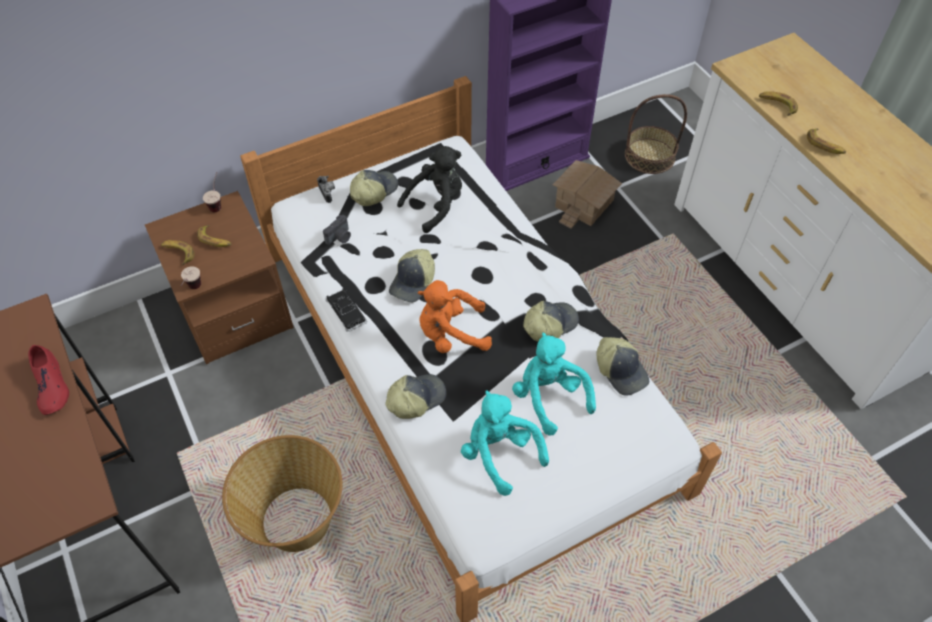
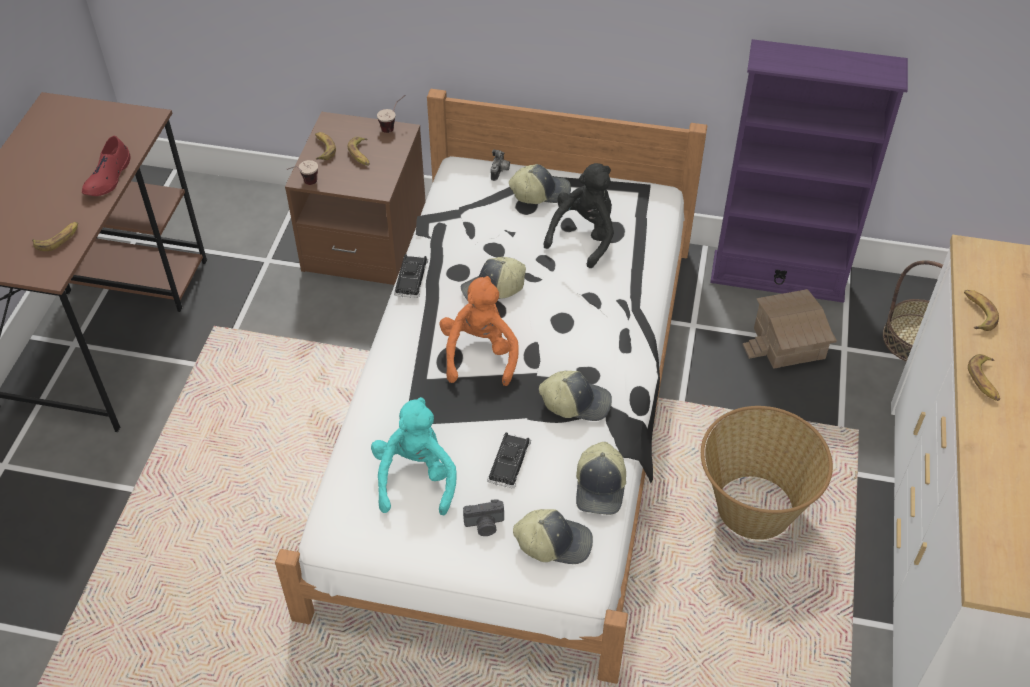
camera: 40 degrees right, 5 degrees down
(63, 468) = (58, 239): none -> banana
(295, 521) = (248, 441): basket -> basket (752, 508)
(340, 237) = (469, 214): camera -> camera (484, 525)
(415, 398) = (394, 385): cap -> cap (554, 542)
(436, 205) = (584, 236): black plush toy -> black plush toy turned 60 degrees counterclockwise
(451, 334) = (480, 354): orange plush toy -> orange plush toy turned 60 degrees clockwise
(549, 397) = (509, 463): turquoise plush toy -> black toy car

